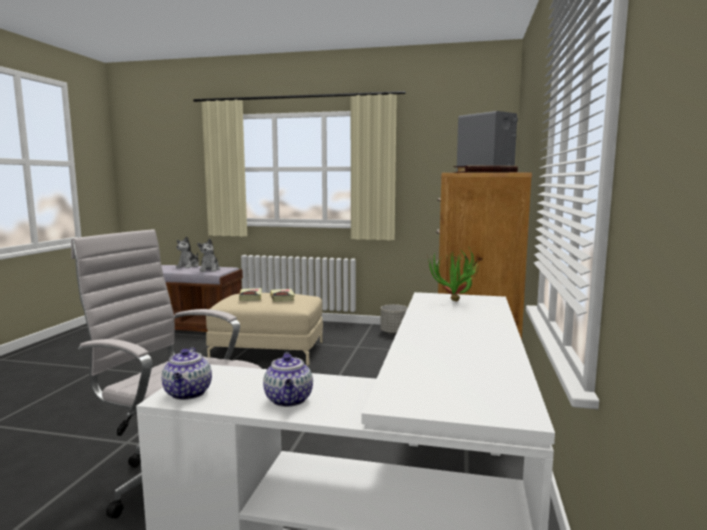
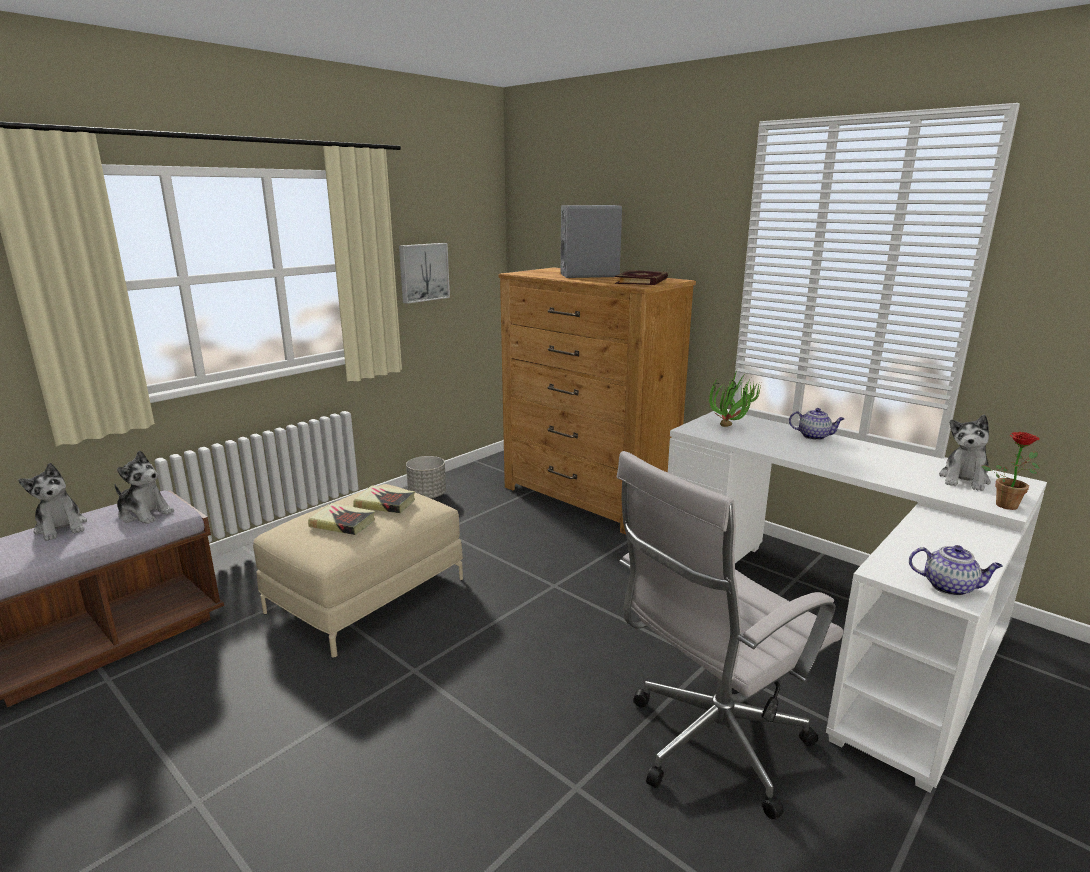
camera: 60 degrees left, 10 degrees up
(289, 400) = (966, 547): teapot -> teapot (814, 436)
(411, 404) = (1007, 504): none -> potted plant
(427, 176) = (423, 272): none -> picture
(467, 384) = (964, 479): none -> plush toy

